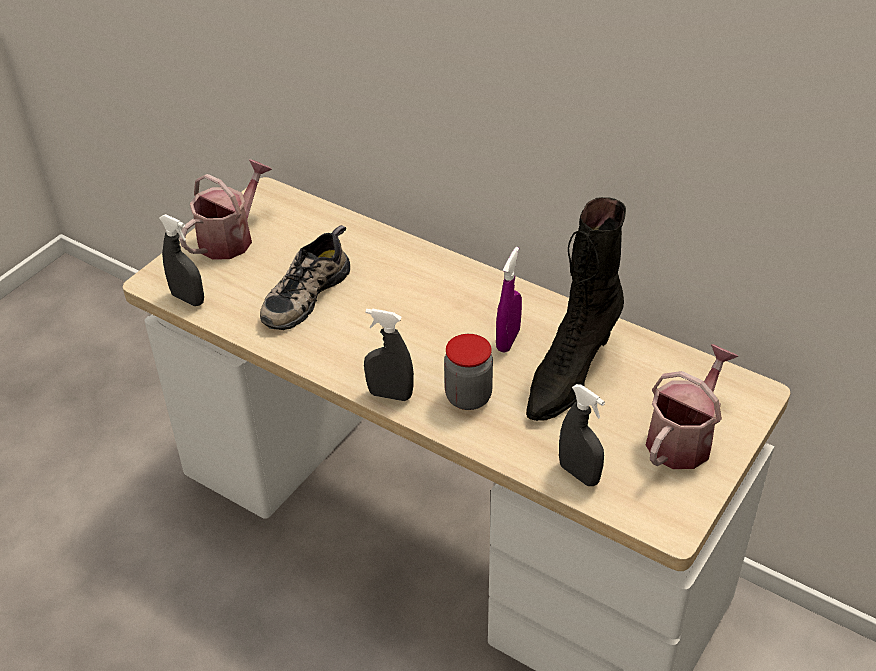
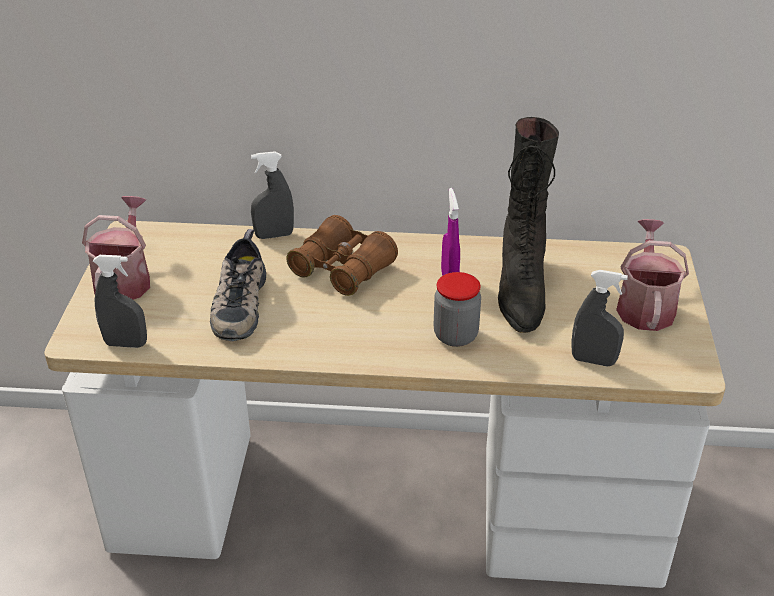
camera: 30 degrees left, 5 degrees down
(390, 395) = (388, 357): grey spray bottle -> grey spray bottle (274, 235)
(419, 292) = (342, 269): none -> brown binoculars

